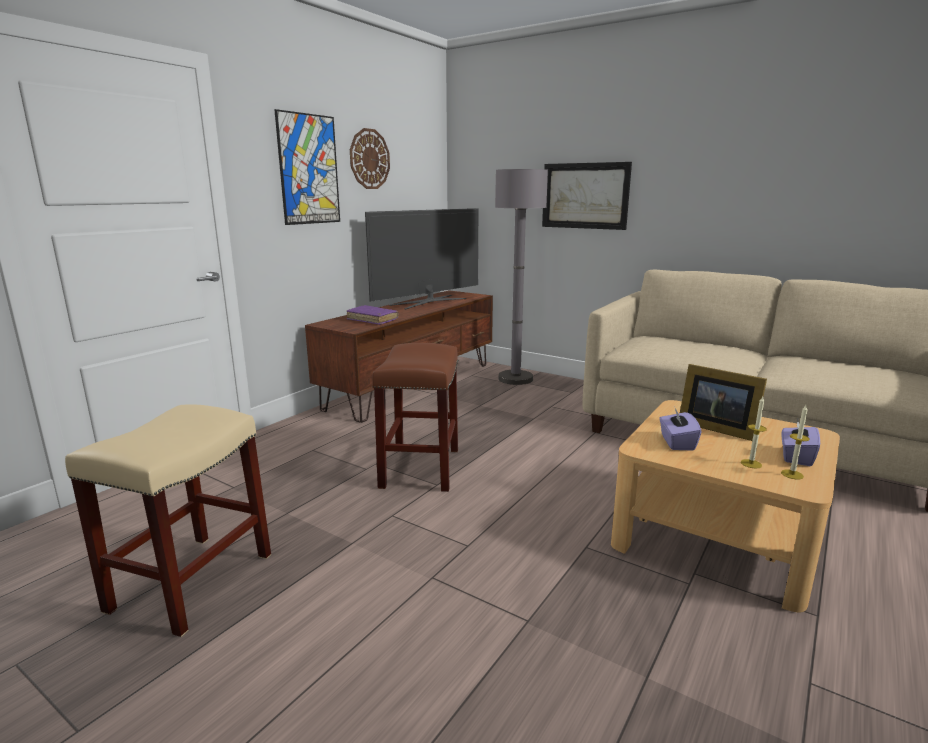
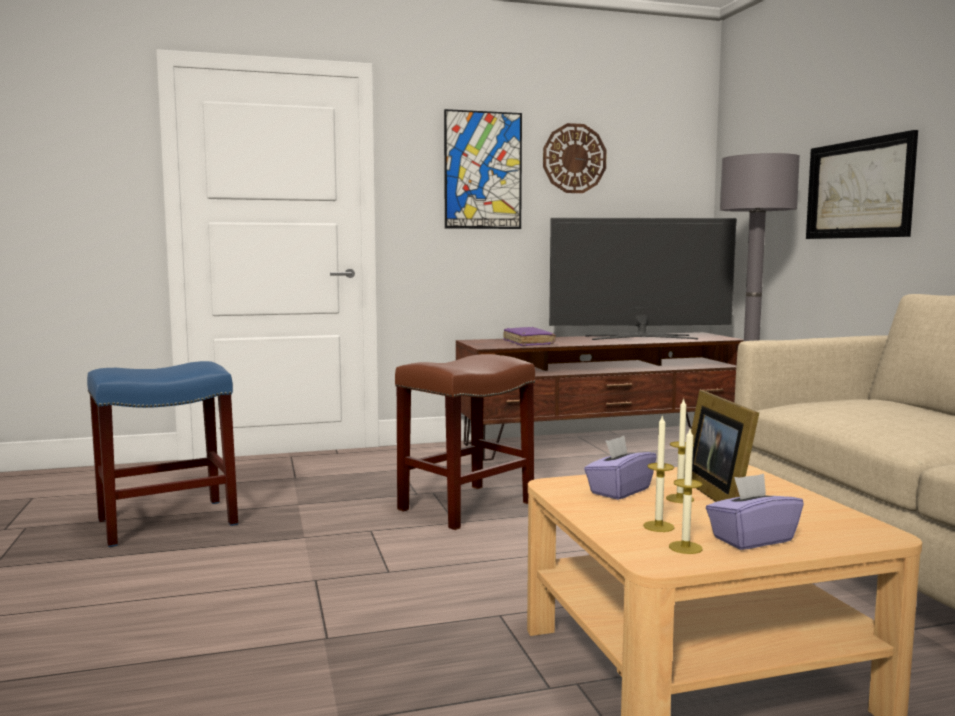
camera: 40 degrees right, 10 degrees down
(192, 581) = (168, 521): beige stool -> blue stool
(711, 438) = (680, 498): none -> candle

